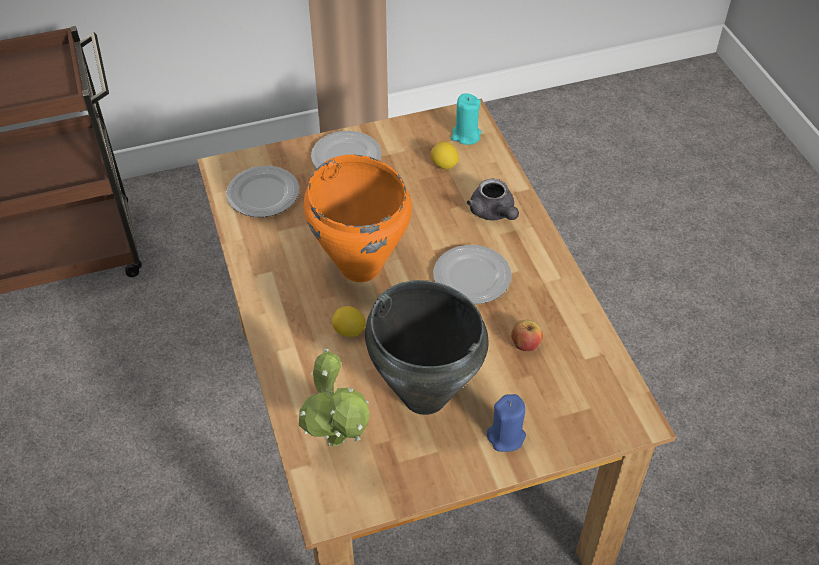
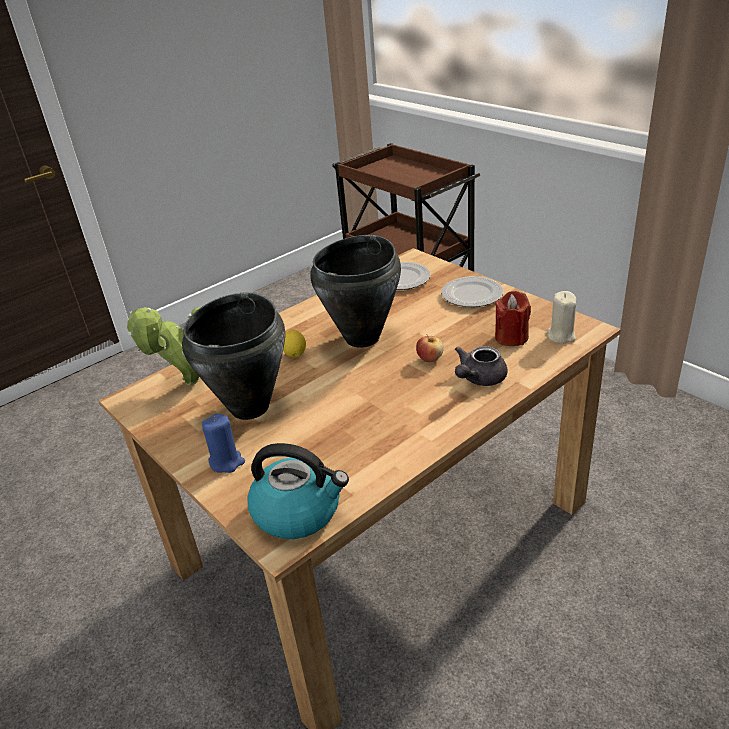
camera: 70 degrees right, 15 degrees down
(361, 266) = (363, 338): orange cooking pot -> black cooking pot
(444, 165) = (511, 337): lemon -> red candle
(465, 136) = (560, 336): turquoise candle -> beige candle
(471, 277) = (392, 391): plate -> none
(525, 344) = (335, 442): apple -> apple (430, 358)
(606, 398) = (299, 511): none -> kettle

